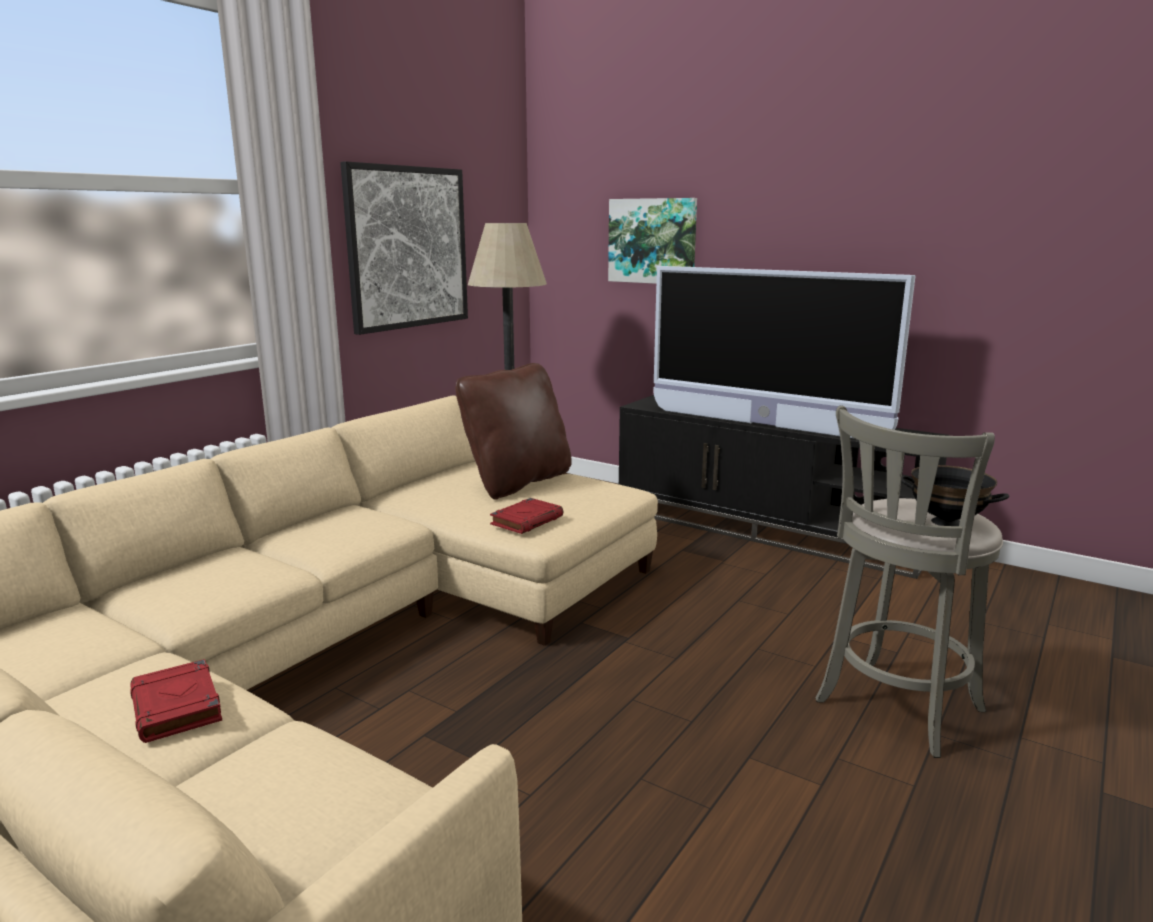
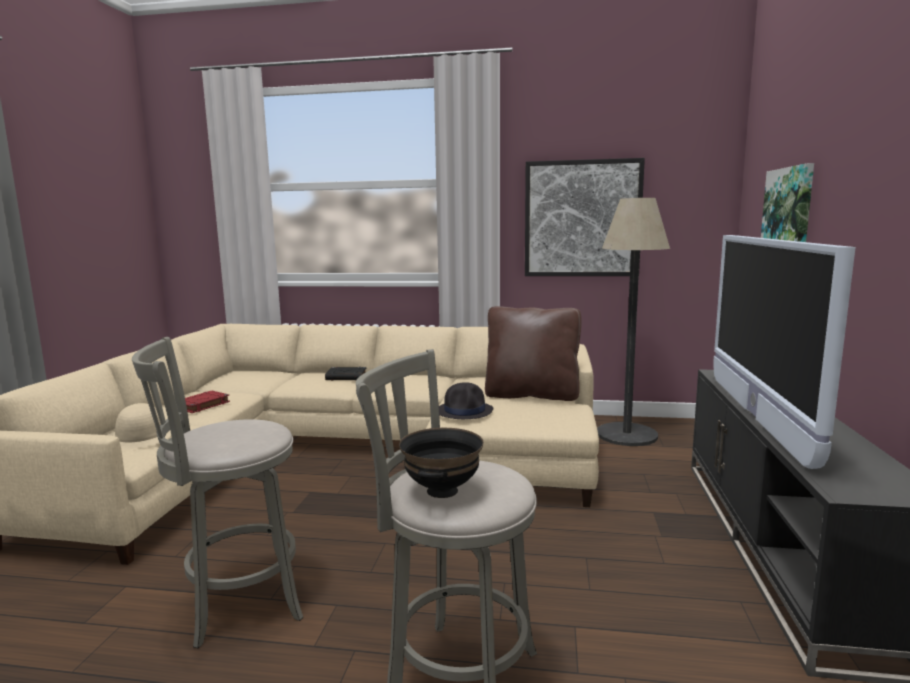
camera: 65 degrees right, 5 degrees down
(239, 558) = (347, 377): none -> black book
(299, 788) = (141, 436): none -> beige hat
(527, 520) = (465, 411): red book -> black hat
(703, 839) = (237, 601): none -> grey stool

